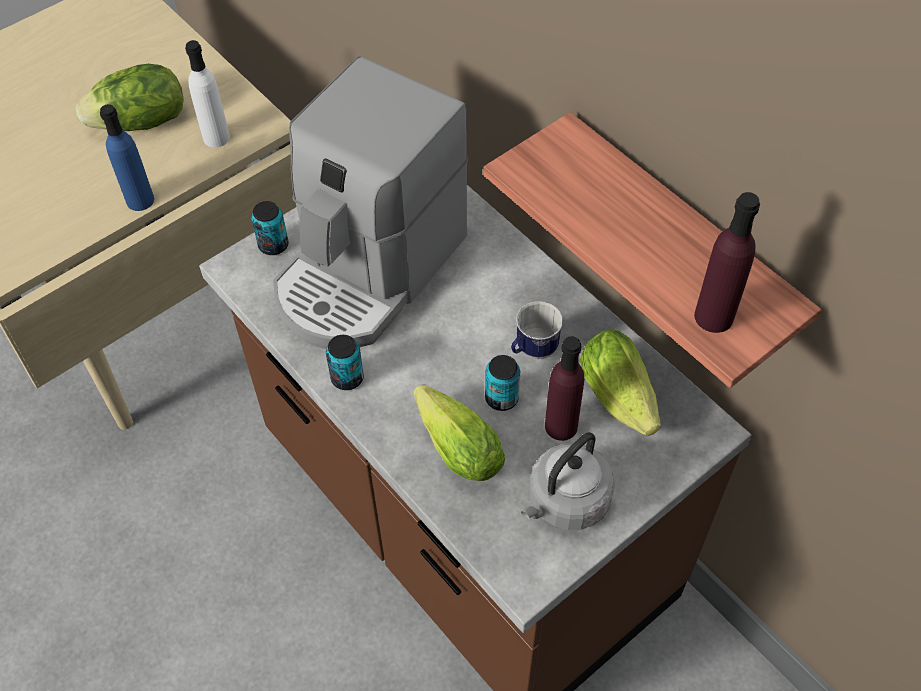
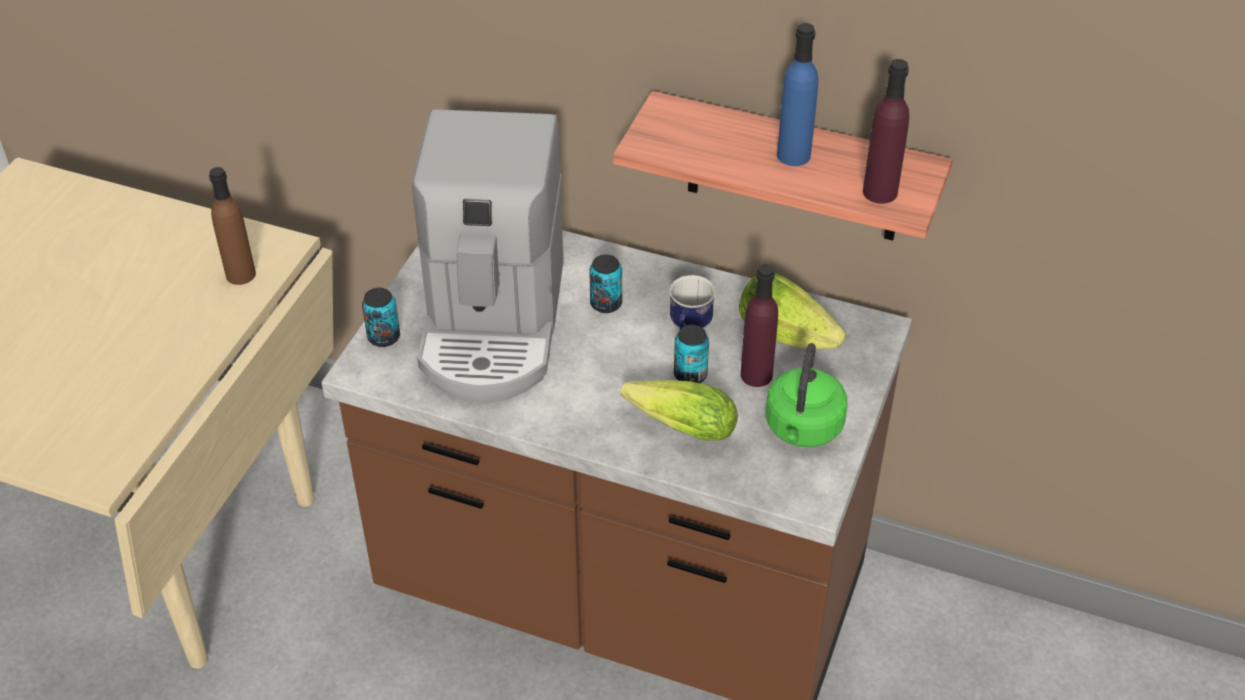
camera: 30 degrees left, 10 degrees down
(140, 200) = (203, 357): blue bottle -> blue bottle (793, 155)
(141, 123) = (148, 289): lettuce -> none
(216, 138) = (240, 274): white bottle -> brown bottle
(347, 378) = (540, 415): can -> can (606, 304)
(565, 502) = (803, 429): grey kettle -> green kettle

